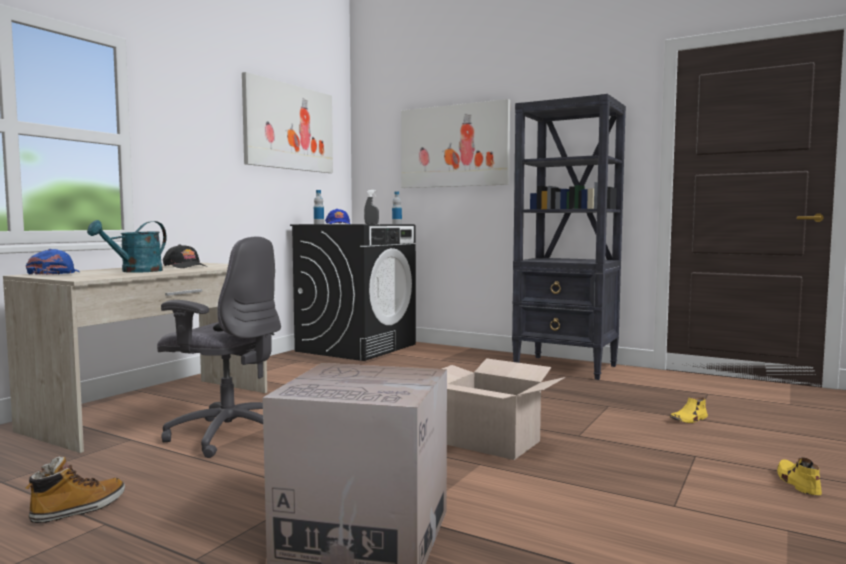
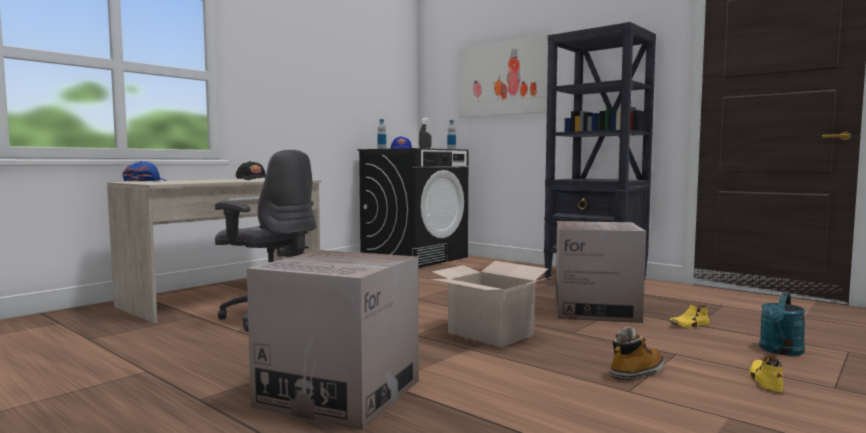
camera: 10 degrees right, 0 degrees up
(78, 510) = (133, 360): boot -> boot (637, 372)
(135, 271) = (208, 181): turquoise watering can -> turquoise watering can (780, 351)
(289, 127) = (358, 65): picture -> none
(586, 406) = (595, 310): none -> cardboard box

